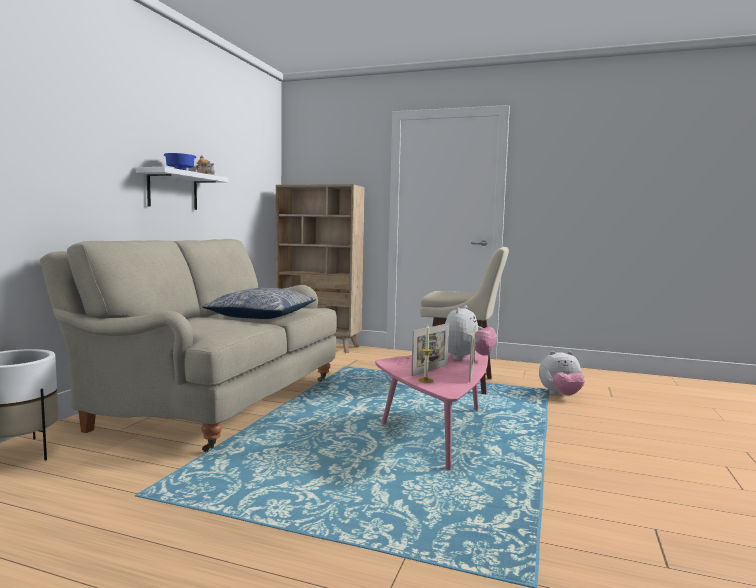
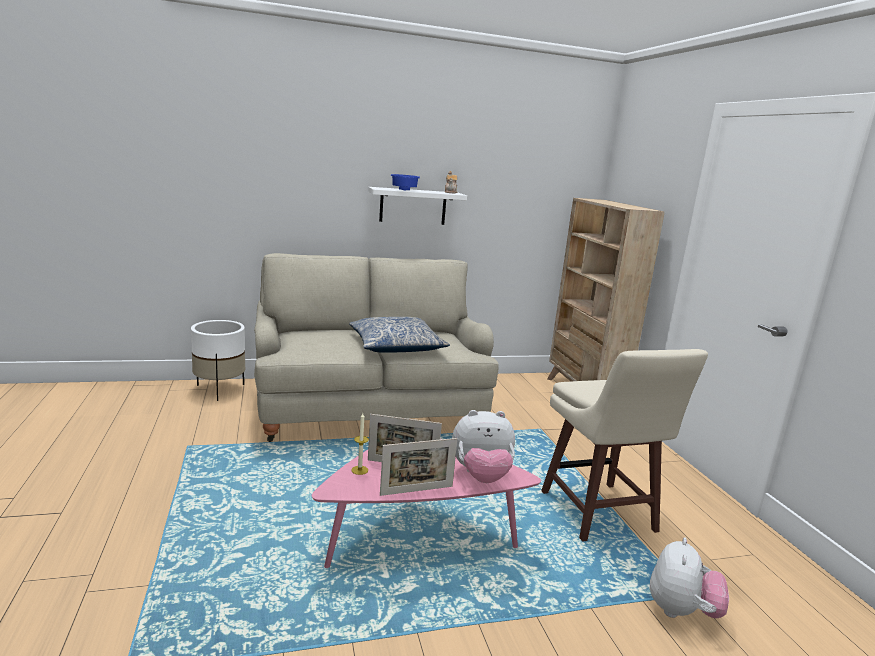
camera: 55 degrees right, 10 degrees up
(560, 395) = (681, 611): plush toy -> plush toy turned 120 degrees counterclockwise

